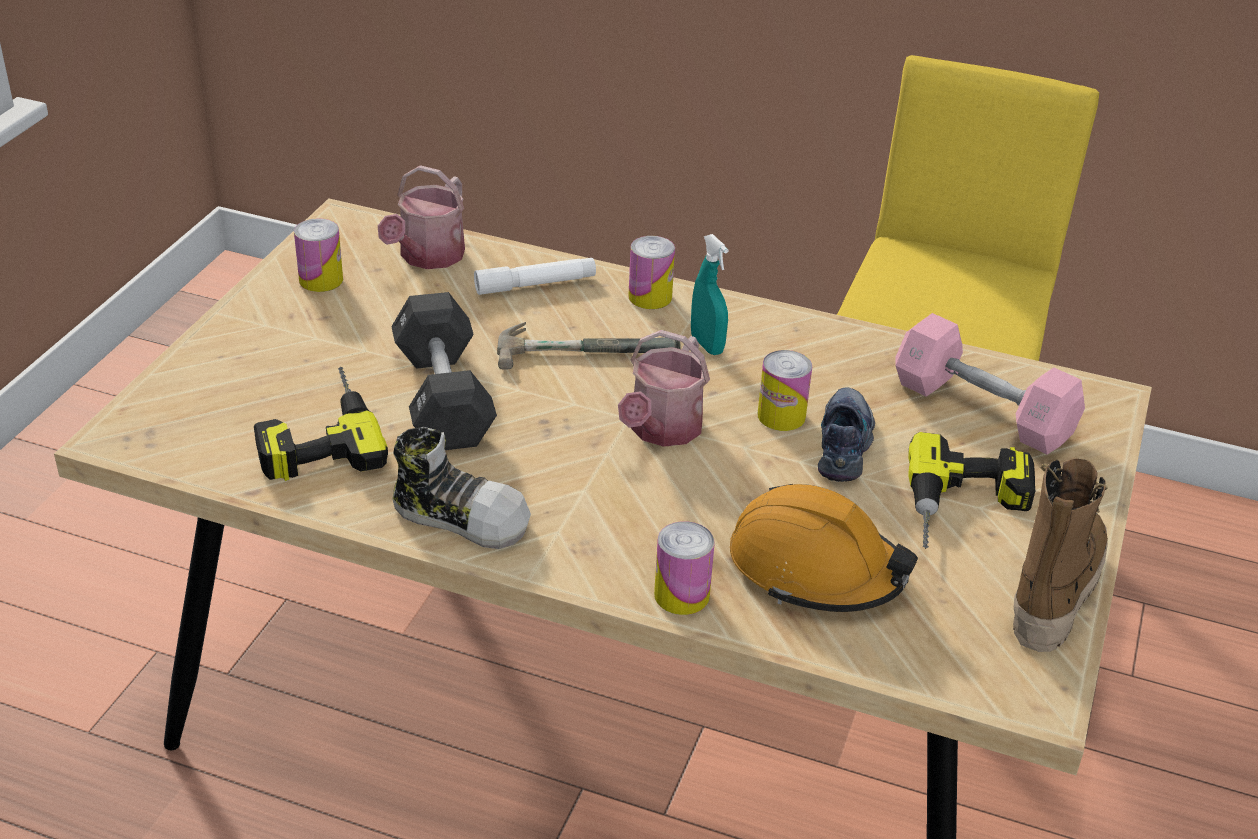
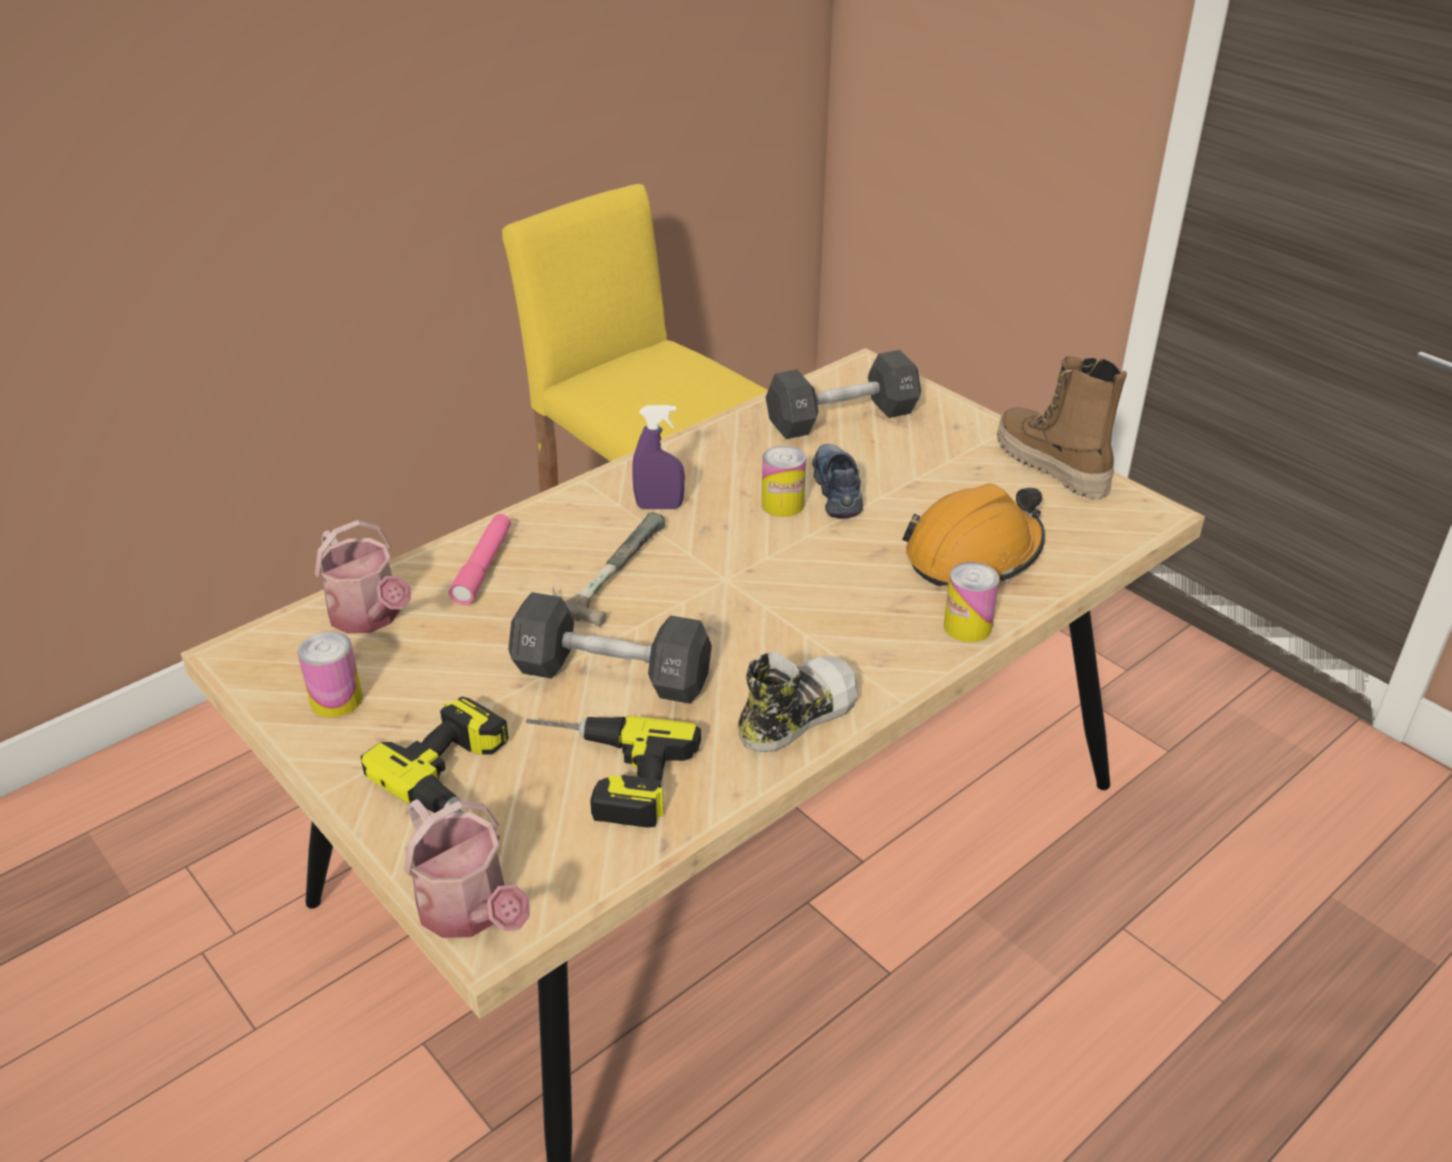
camera: 60 degrees left, 0 degrees up
(535, 284) = (483, 566): white flashlight -> pink flashlight
(650, 297) = (564, 511): can -> none
(661, 430) = (756, 568): watering can -> watering can (470, 911)
(707, 345) = (659, 506): turquoise spray bottle -> purple spray bottle
(845, 444) = (838, 489): shoe -> shoe turned 45 degrees clockwise
(967, 509) = (948, 466): power drill -> power drill (468, 781)
(982, 410) = (842, 418): pink dumbbell -> black dumbbell

